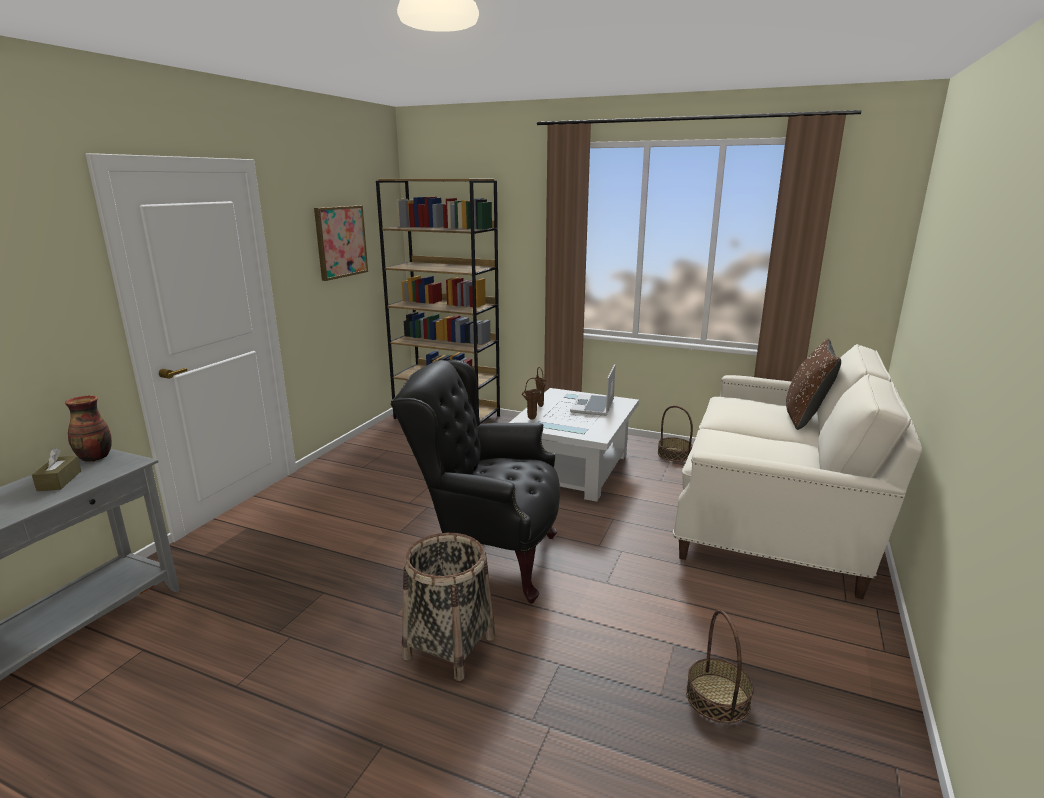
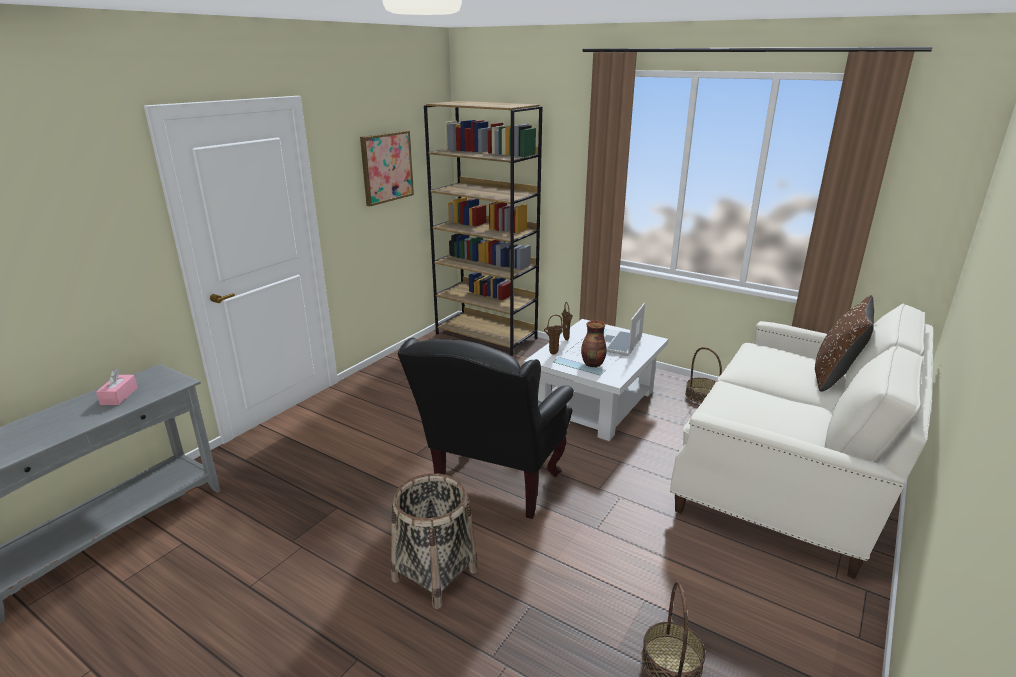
camera: 10 degrees right, 5 degrees up
(59, 481) = (119, 396): brown tissue box -> pink tissue box
(95, 457) = (151, 374): vase -> vase (593, 364)
(489, 560) = (491, 492): black armchair -> black armchair turned 90 degrees counterclockwise

